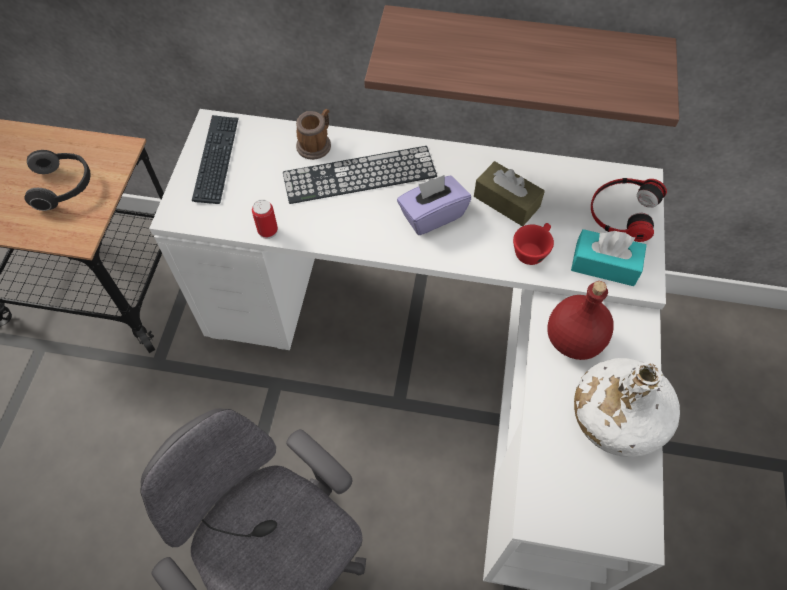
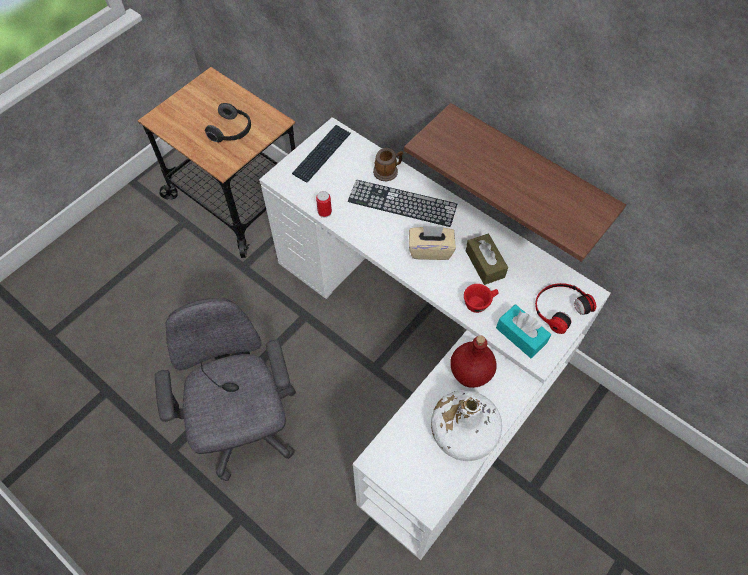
camera: 30 degrees right, 0 degrees up
(432, 215) = (430, 250): purple tissue box -> beige tissue box

